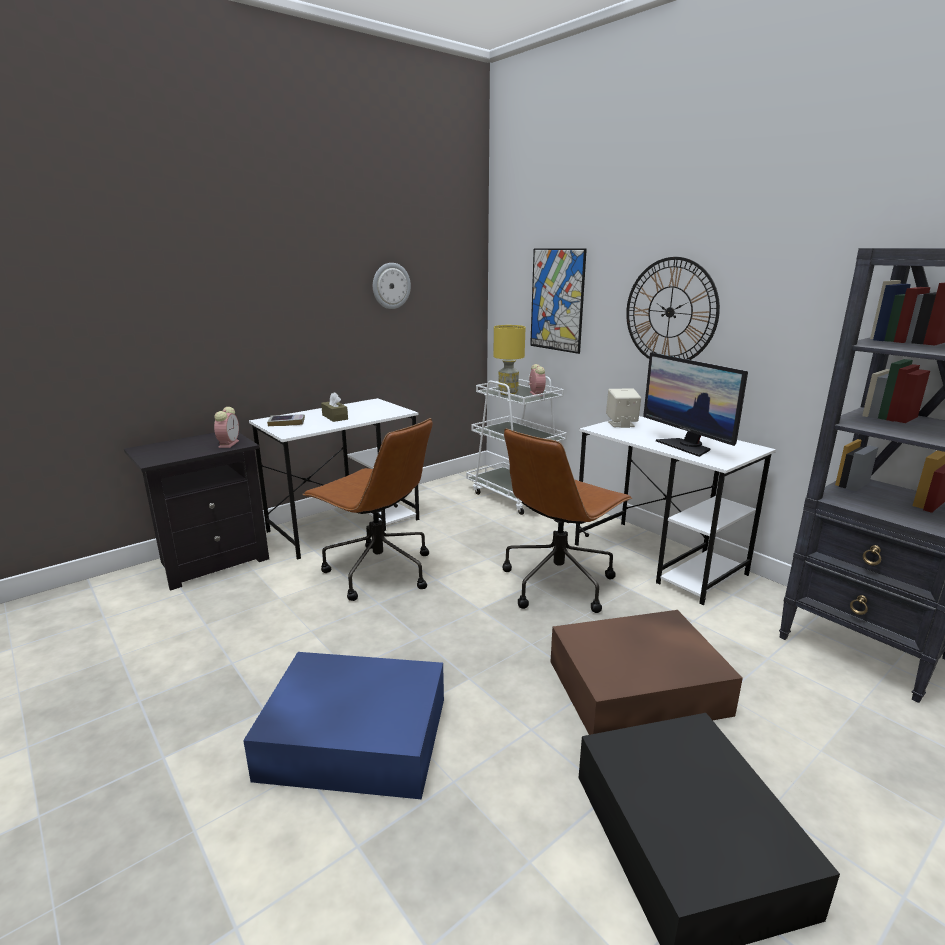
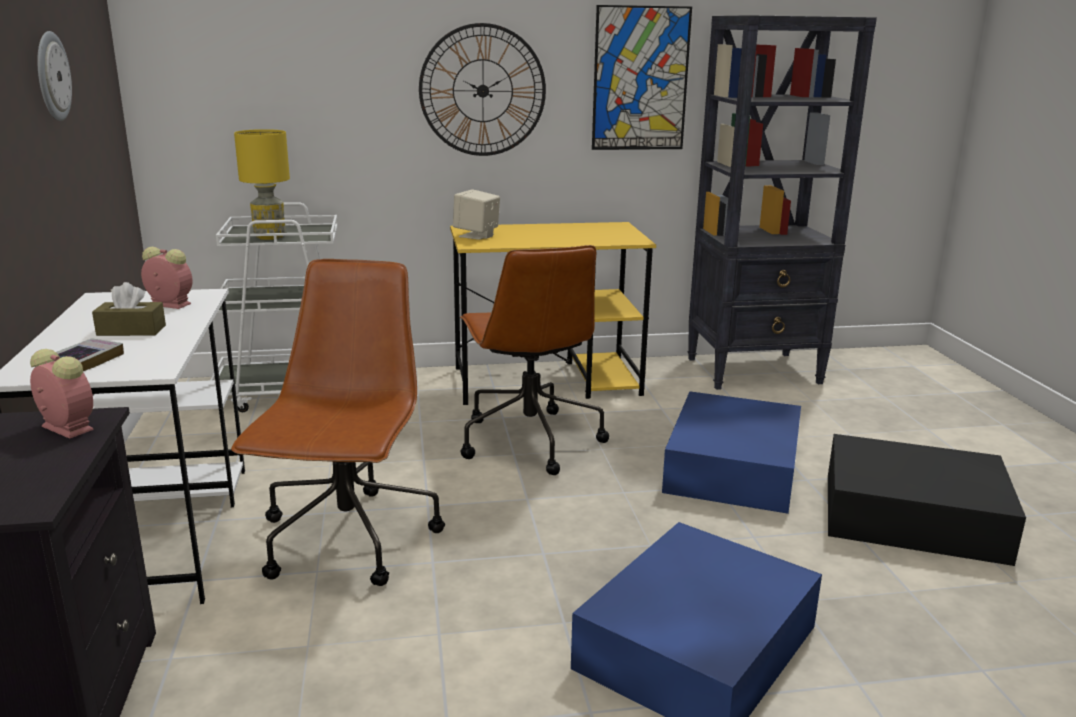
camera: 60 degrees left, 0 degrees up
(377, 571) = (348, 541): brown office chair -> brown office chair turned 60 degrees counterclockwise
(536, 394) = (303, 229): alarm clock -> alarm clock (168, 304)
(557, 300) = (290, 87): picture -> picture (640, 79)
(639, 687) = (734, 467): brown storage box -> blue storage box
(658, 559) = (548, 381): white desk -> yellow desk
(686, 446) = (580, 237): monitor -> none

